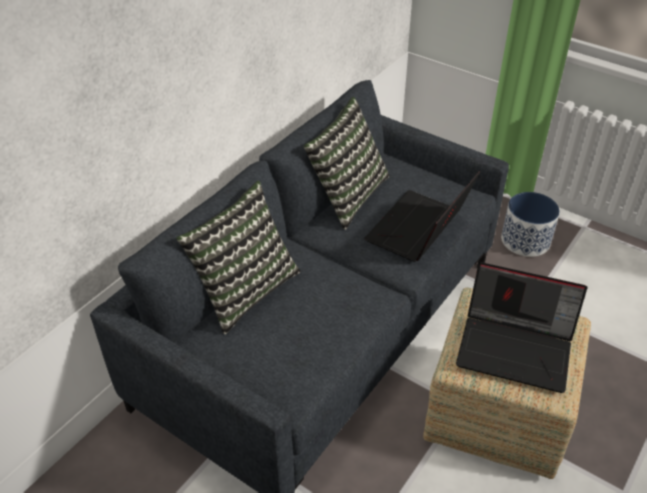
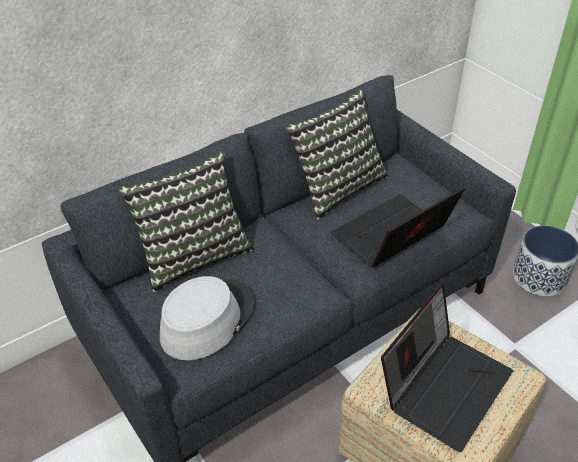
camera: 20 degrees right, 0 degrees up
(290, 346) = (207, 319): none -> grey hat
(516, 348) = (444, 385): laptop -> laptop turned 90 degrees counterclockwise

